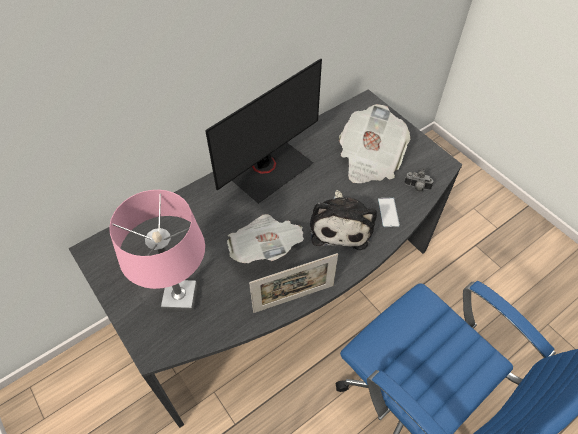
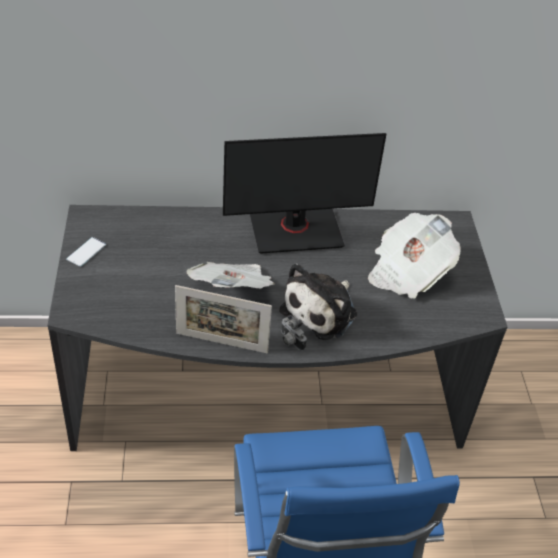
camera: 30 degrees right, 10 degrees down
(181, 298) = (126, 289): pink table lamp -> none
(388, 212) = (381, 325): phone -> phone (86, 252)
(417, 188) = (433, 321): camera -> camera (290, 341)

